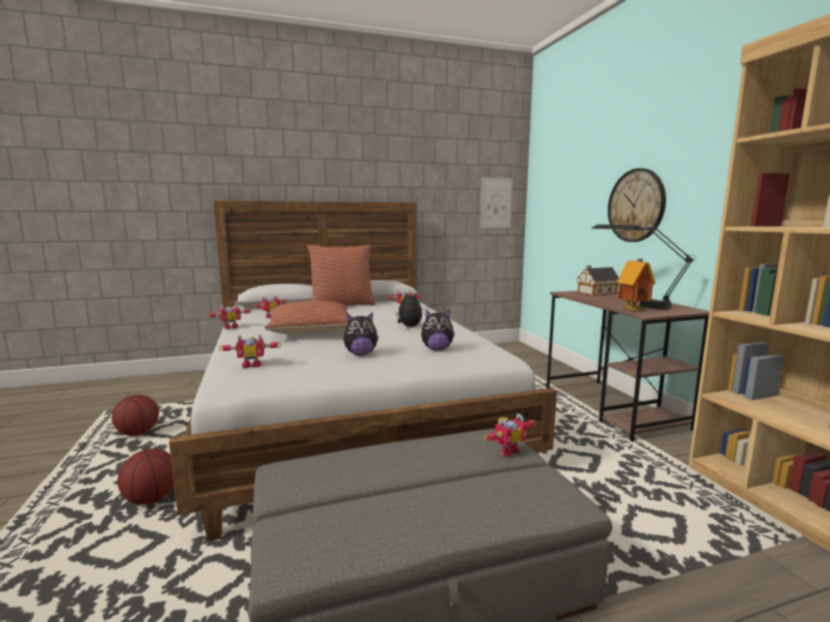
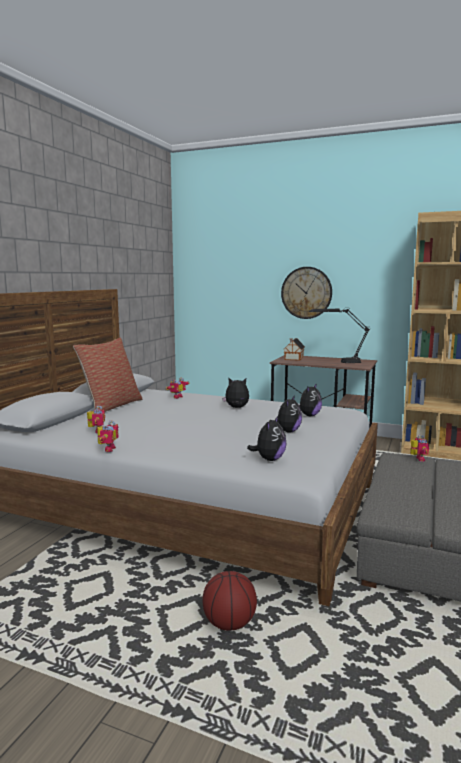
camera: 50 degrees left, 0 degrees up
(138, 433) = (57, 613): basketball -> none
(252, 365) = (269, 459): toy robot -> plush toy
(311, 331) = (193, 429): pillow -> none
(496, 203) = (158, 286): picture -> none
(634, 310) = (351, 365): toy house -> none

